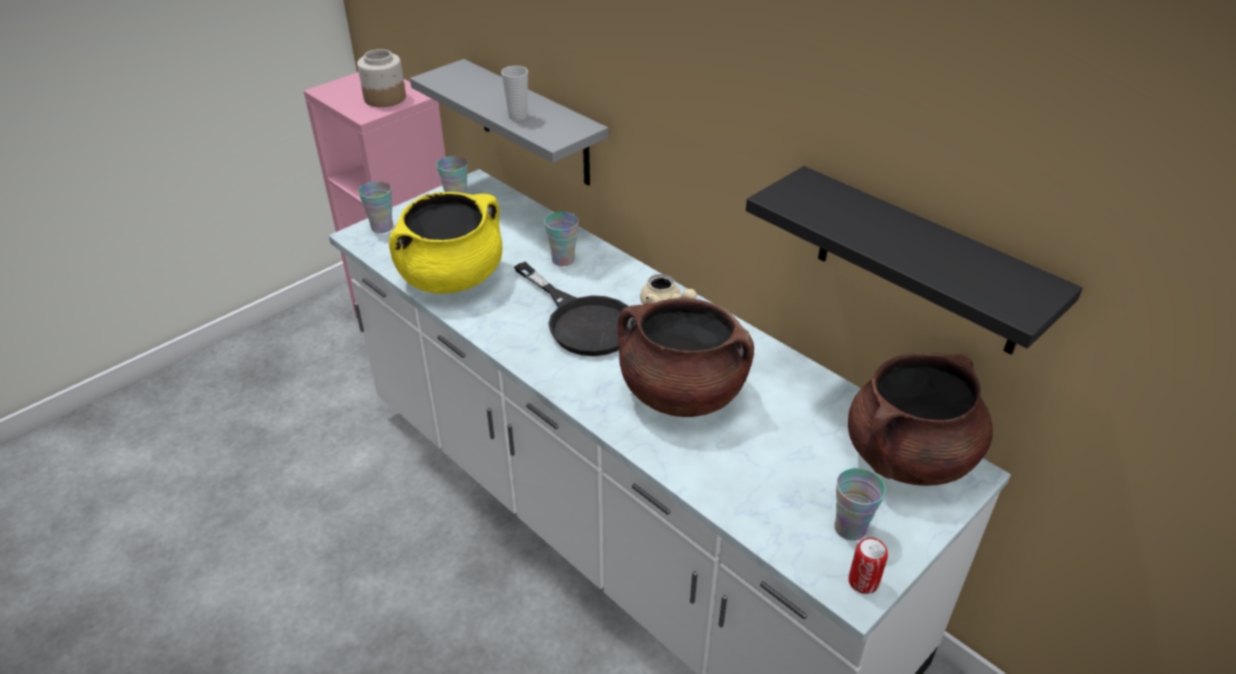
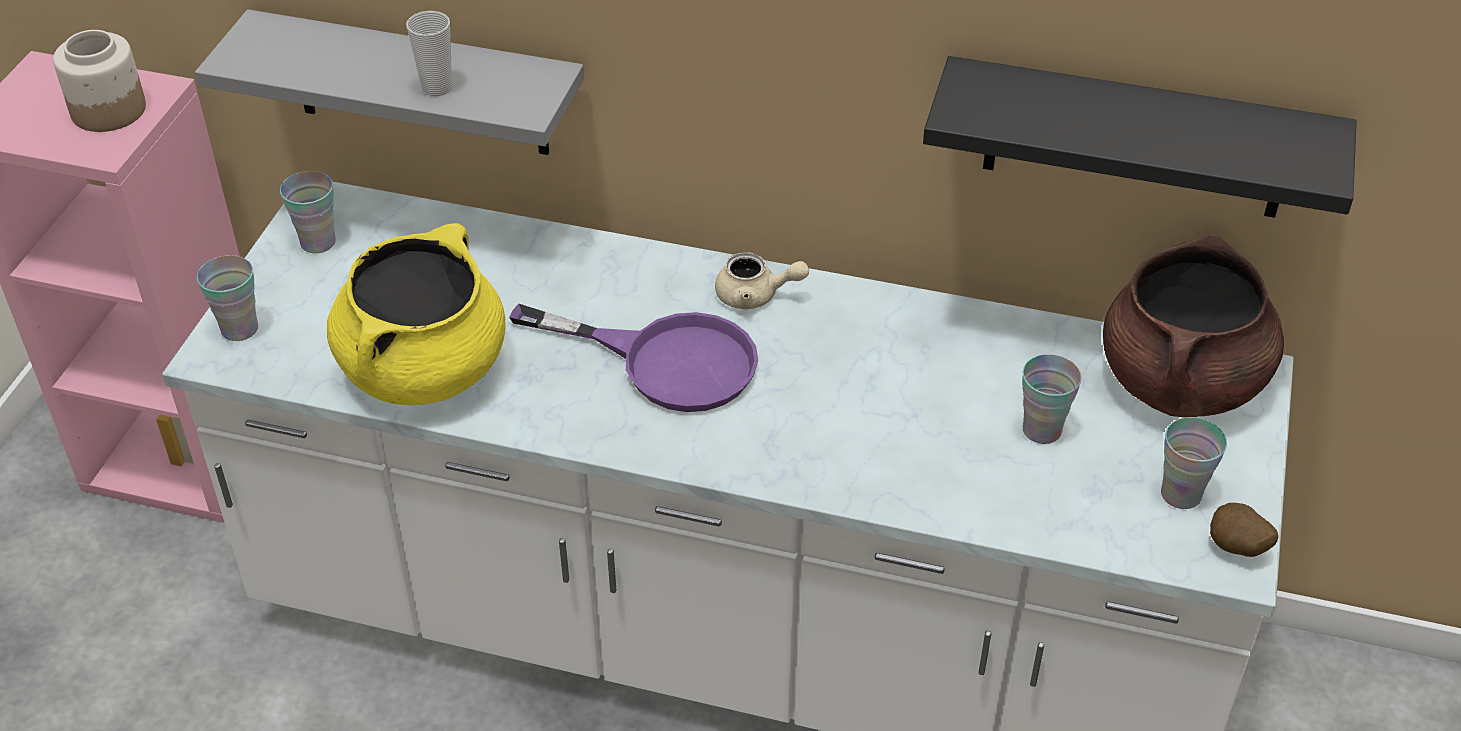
camera: 30 degrees left, 5 degrees up
(563, 260) = (562, 280): cup -> cup (1041, 430)
(582, 321) = (666, 361): black frying pan -> purple frying pan
(681, 393) = (873, 411): brown cooking pot -> none
(863, 582) = (1236, 549): can -> potato

